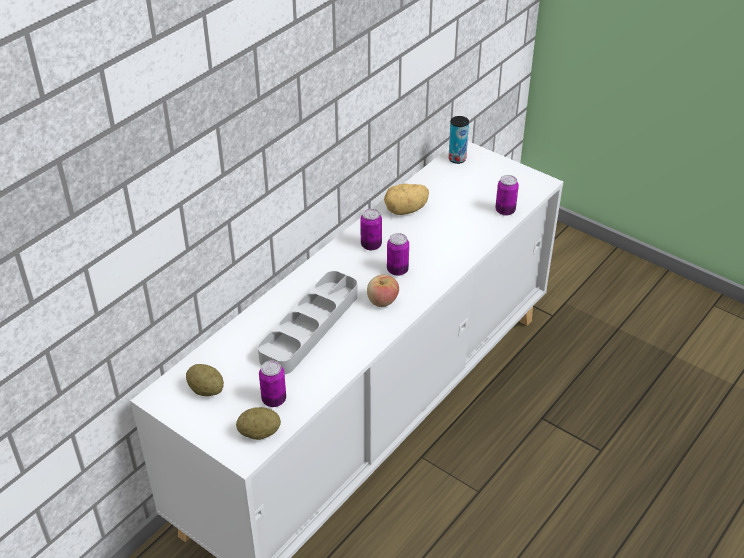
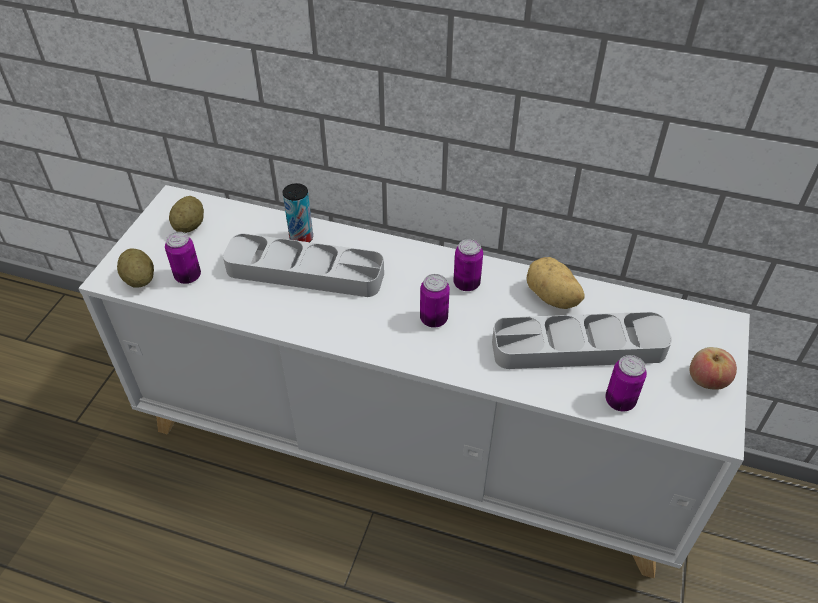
camera: 70 degrees right, 5 degrees up
(382, 301) = (372, 320): apple -> apple (707, 380)
(455, 213) = (578, 347): none -> grey tray
(457, 159) = (697, 321): can -> can (301, 238)

